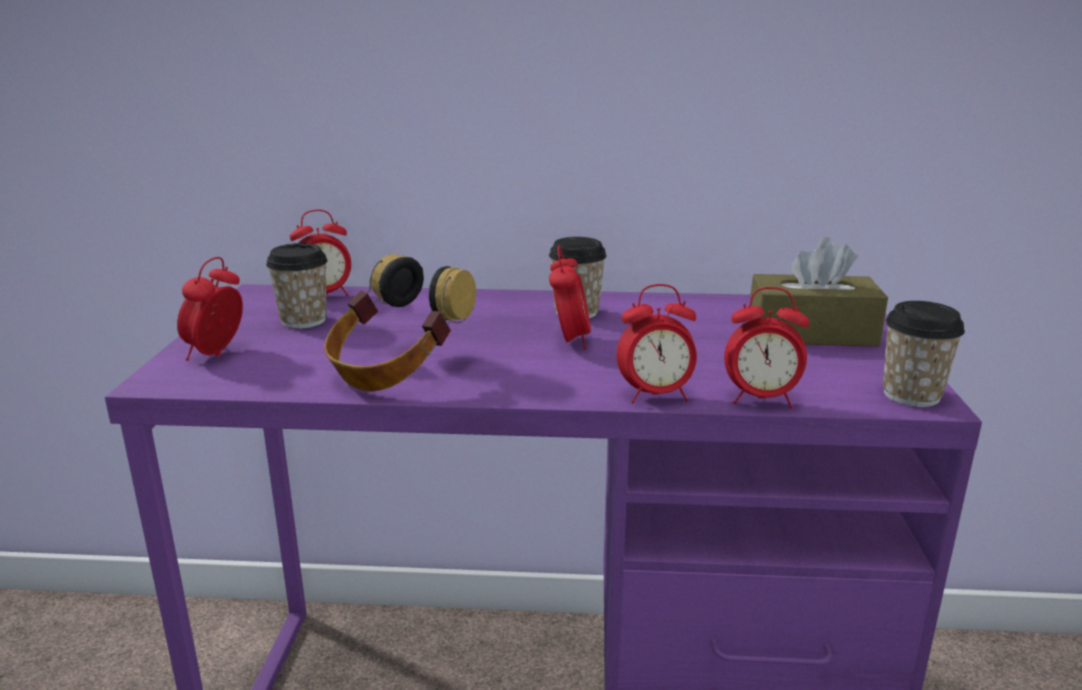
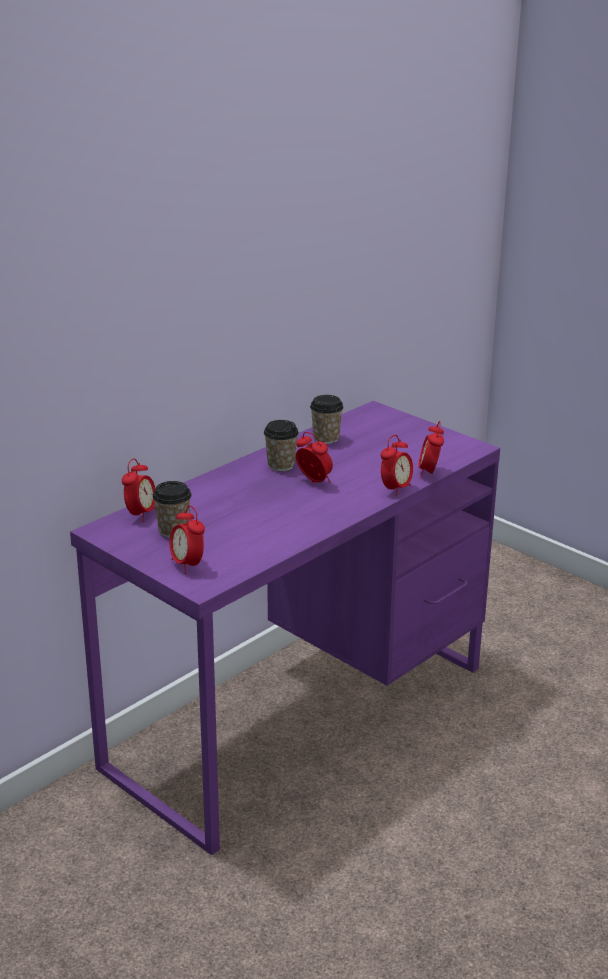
camera: 50 degrees left, 5 degrees up
(397, 370) = (283, 529): headphones -> none
(761, 400) = (429, 472): alarm clock -> alarm clock turned 135 degrees clockwise
(811, 333) = (389, 432): brown tissue box -> none
(911, 395) = (467, 447): cup -> cup (326, 438)

